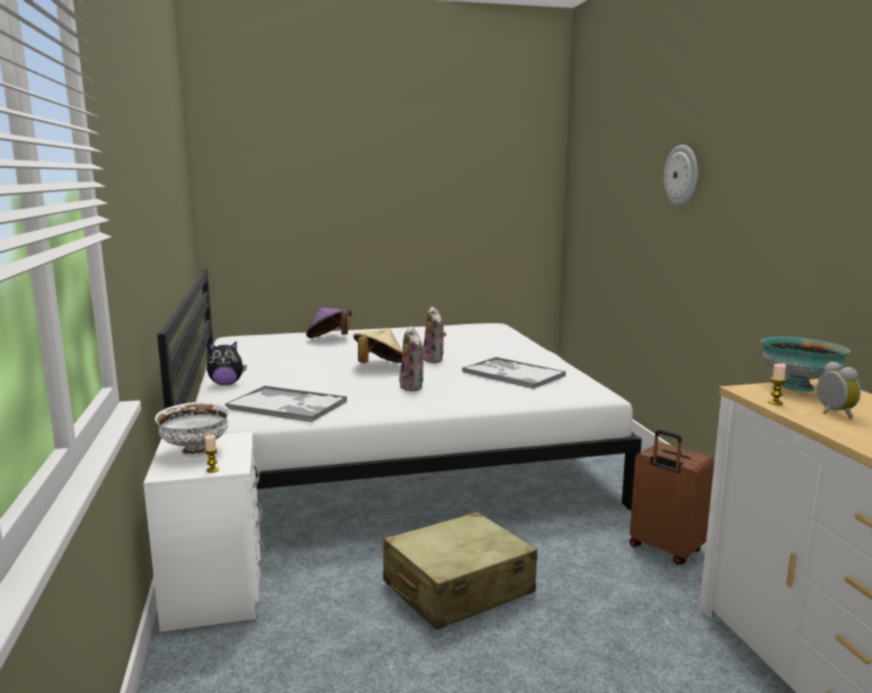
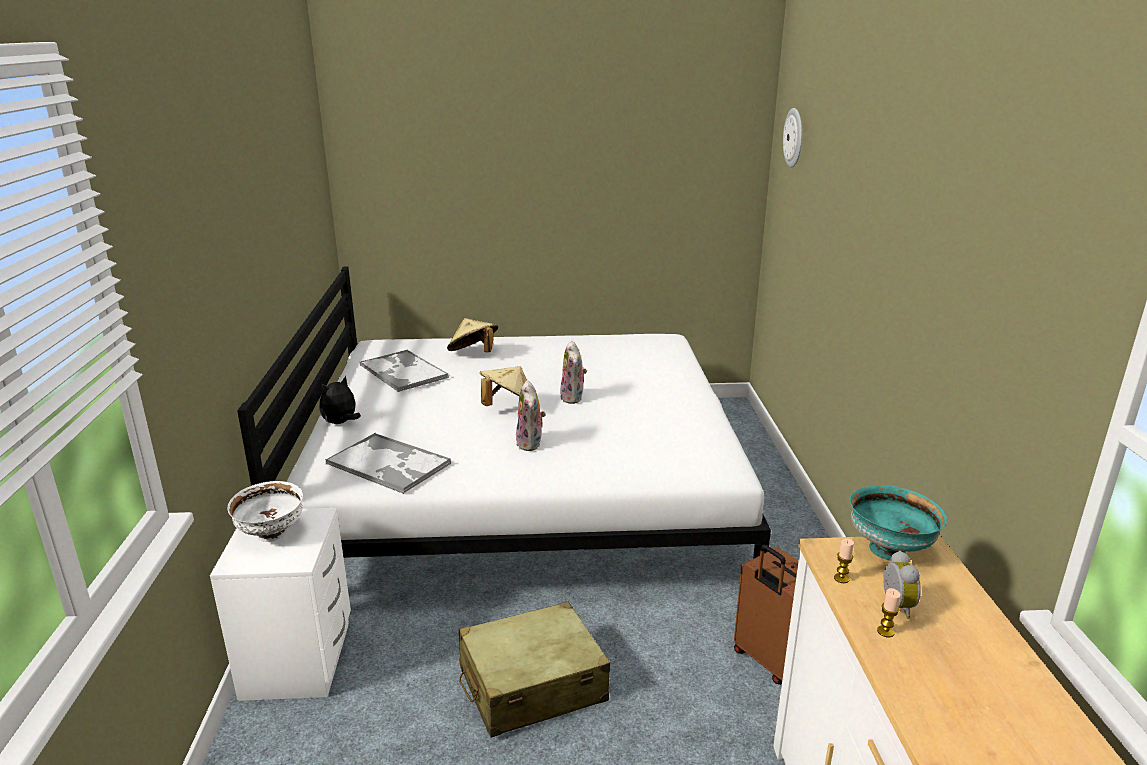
camera: 10 degrees right, 10 degrees up
(212, 470) = (278, 564): candle -> candle (885, 631)
(226, 384) = (341, 423): plush toy -> plush toy turned 135 degrees clockwise
(329, 339) = (473, 354): purple hat -> beige hat
(512, 374) = (648, 431): tray -> tray (402, 371)
(682, 175) = (866, 213): wall clock -> wall clock (794, 138)

